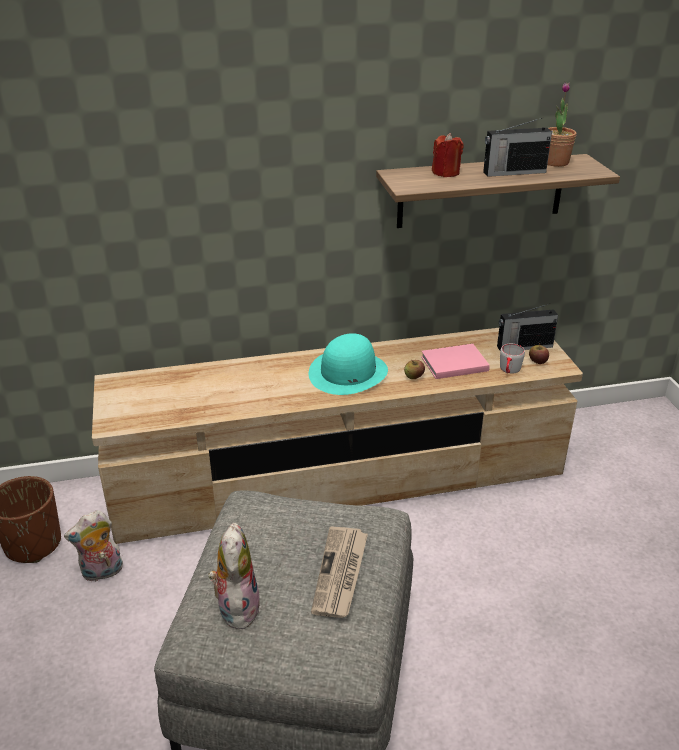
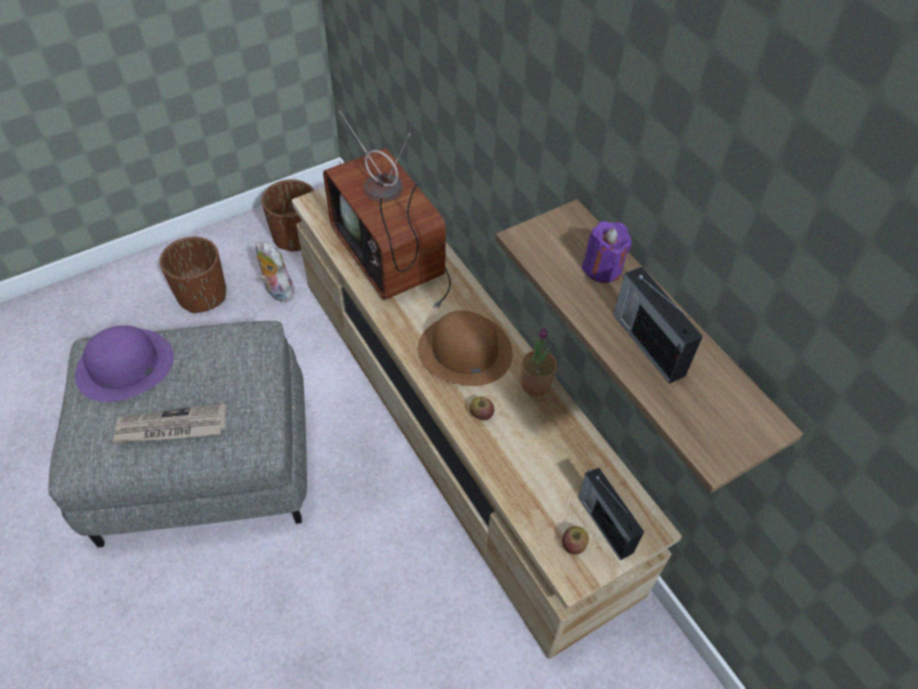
camera: 70 degrees right, 20 degrees up
(58, 643) = (202, 295): none -> brown planter
(220, 389) = (393, 257): none -> television
(236, 606) = (124, 366): plush toy -> purple hat
(348, 372) = (464, 350): turquoise hat -> brown hat
(446, 173) = (602, 268): red candle -> purple candle
(452, 363) = (526, 448): pink book -> none
(509, 370) = (536, 513): grey mug -> none
(555, 162) = (725, 392): potted plant -> potted plant (535, 384)

